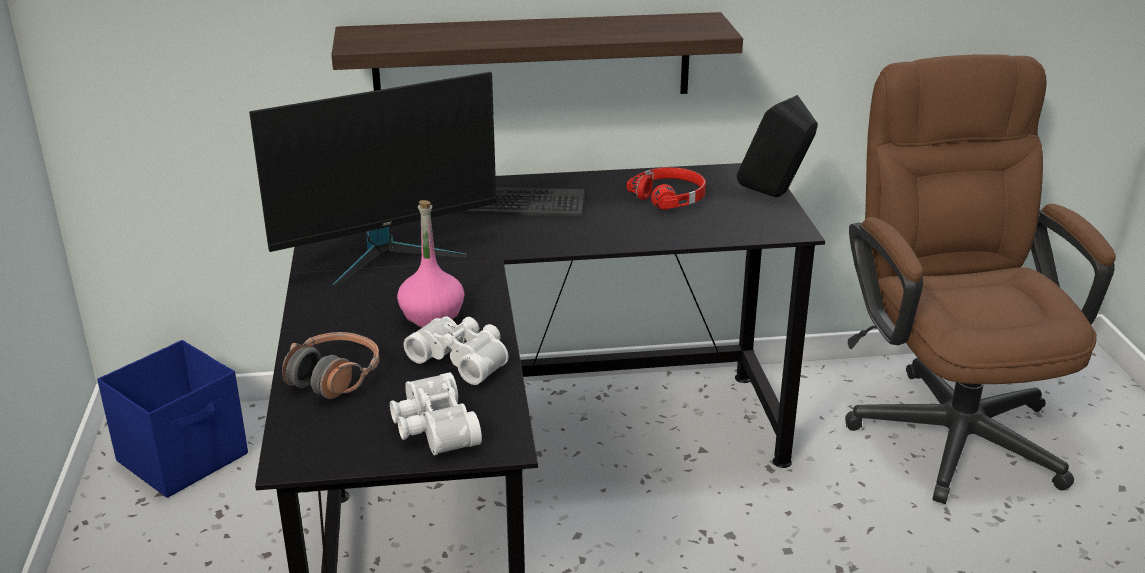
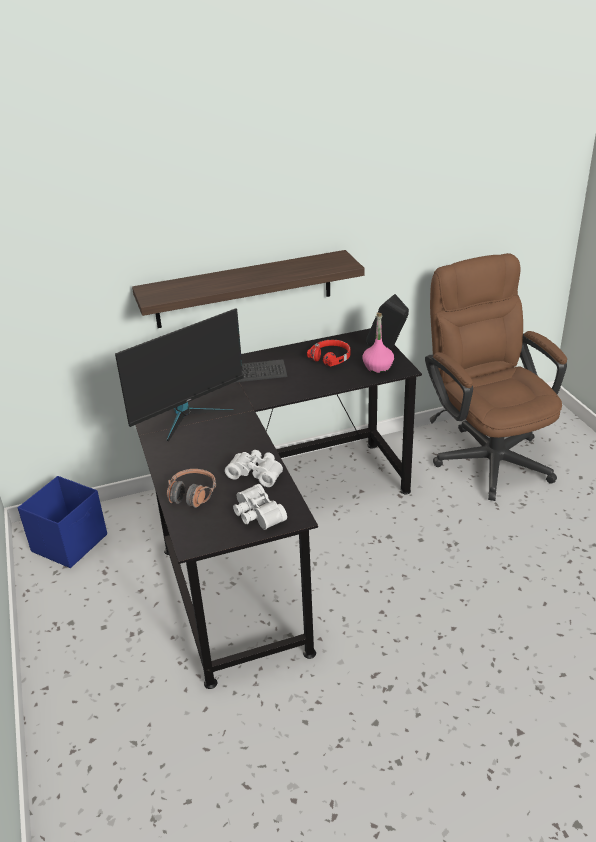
camera: 10 degrees left, 5 degrees up
(432, 316) = (230, 450): pink bottle -> pink bottle (378, 367)

